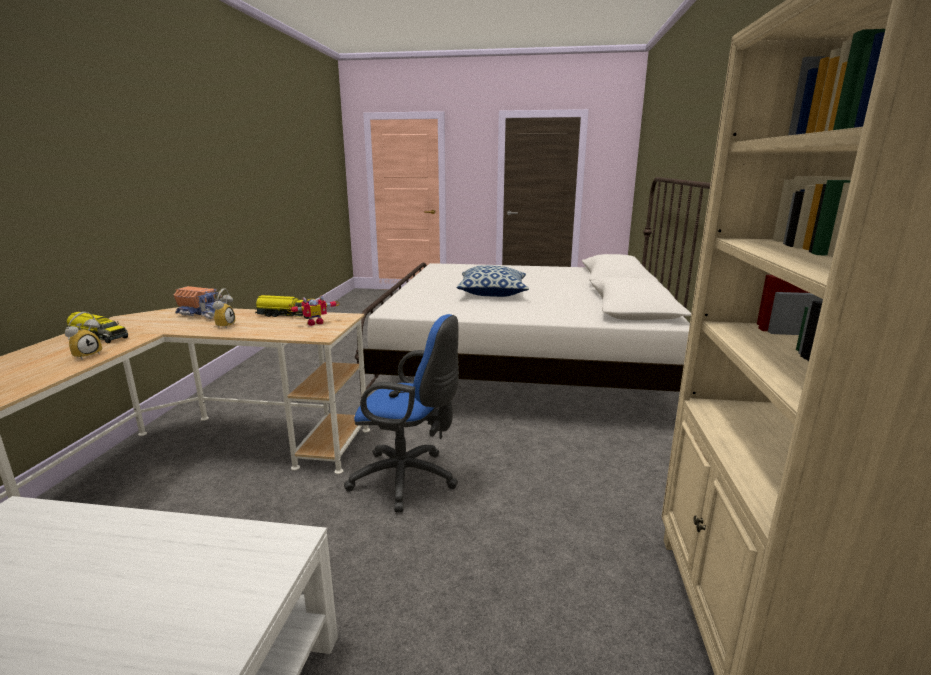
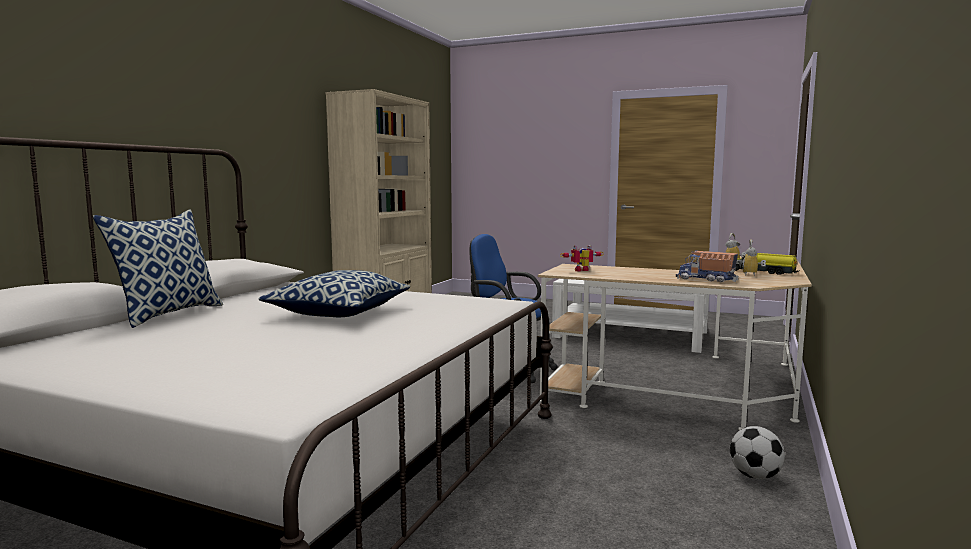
camera: 165 degrees left, 10 degrees down
(223, 326) = (666, 272): alarm clock -> alarm clock (753, 275)
(241, 385) = (755, 476): none -> football
(286, 315) = (616, 276): toy truck -> none
(586, 285) = (168, 314): none -> pillow

